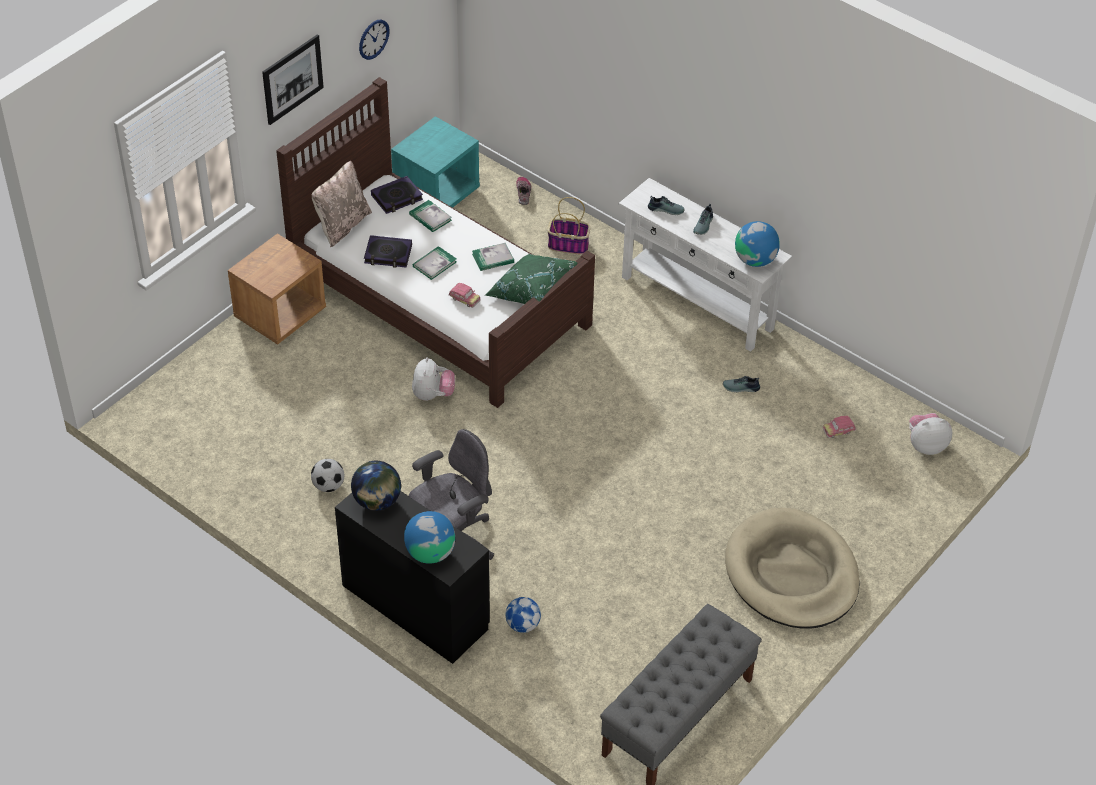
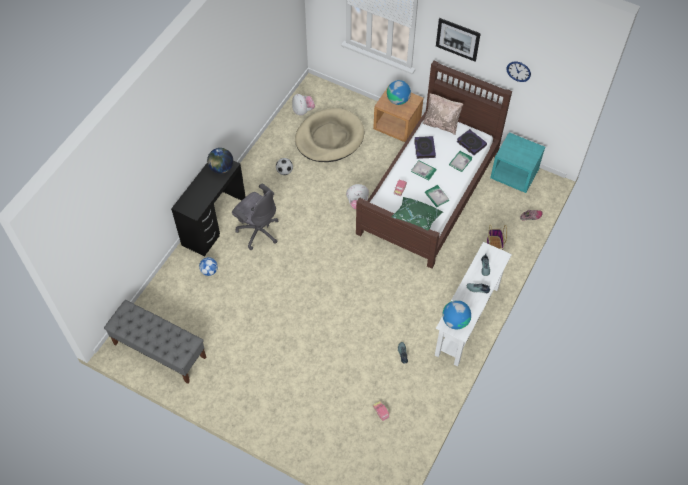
camera: 80 degrees right, 10 degrees up
(430, 553) = (191, 196): globe -> globe (398, 100)
(791, 573) = (265, 396): beige dog bed -> beige dog bed (329, 138)
(926, 445) = (381, 464): plush toy -> plush toy (303, 111)

